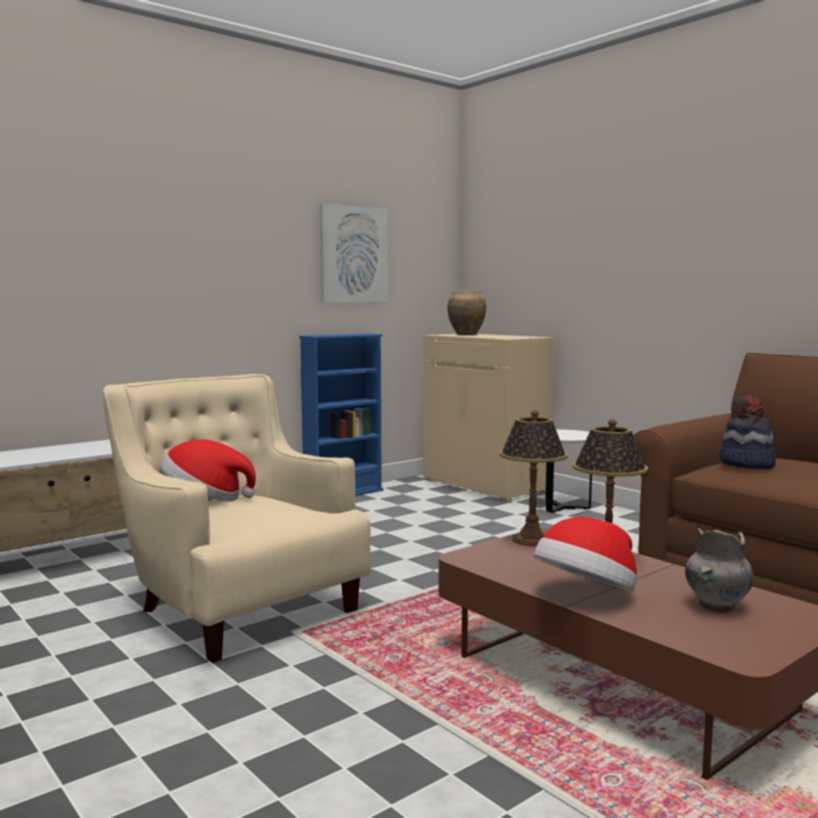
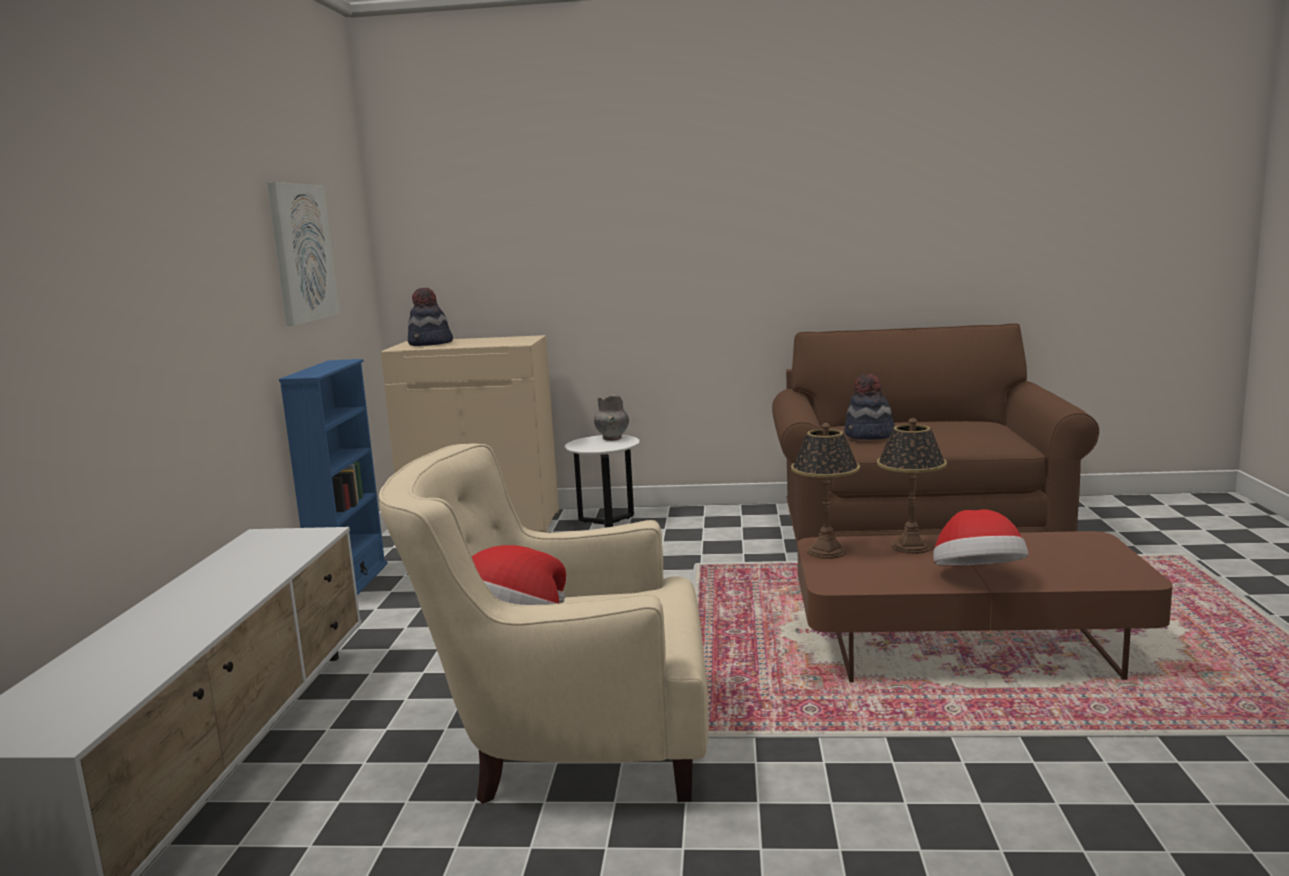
camera: 45 degrees left, 5 degrees up
(466, 334) = (430, 344): brown vase -> hat
(717, 605) = (1046, 553): grey vase -> grey vase (612, 438)

